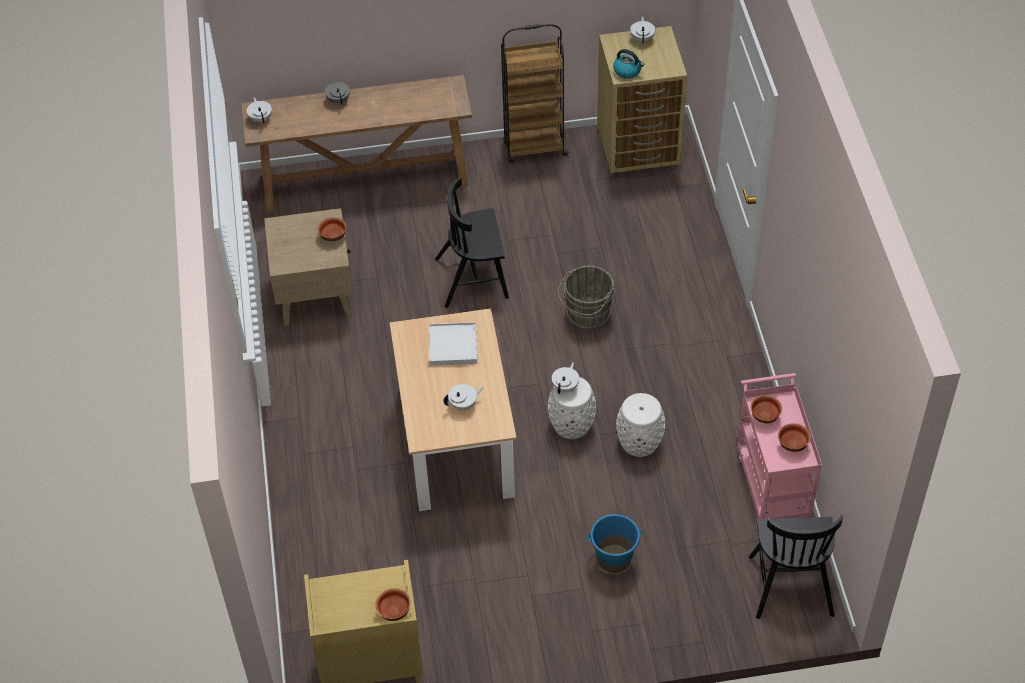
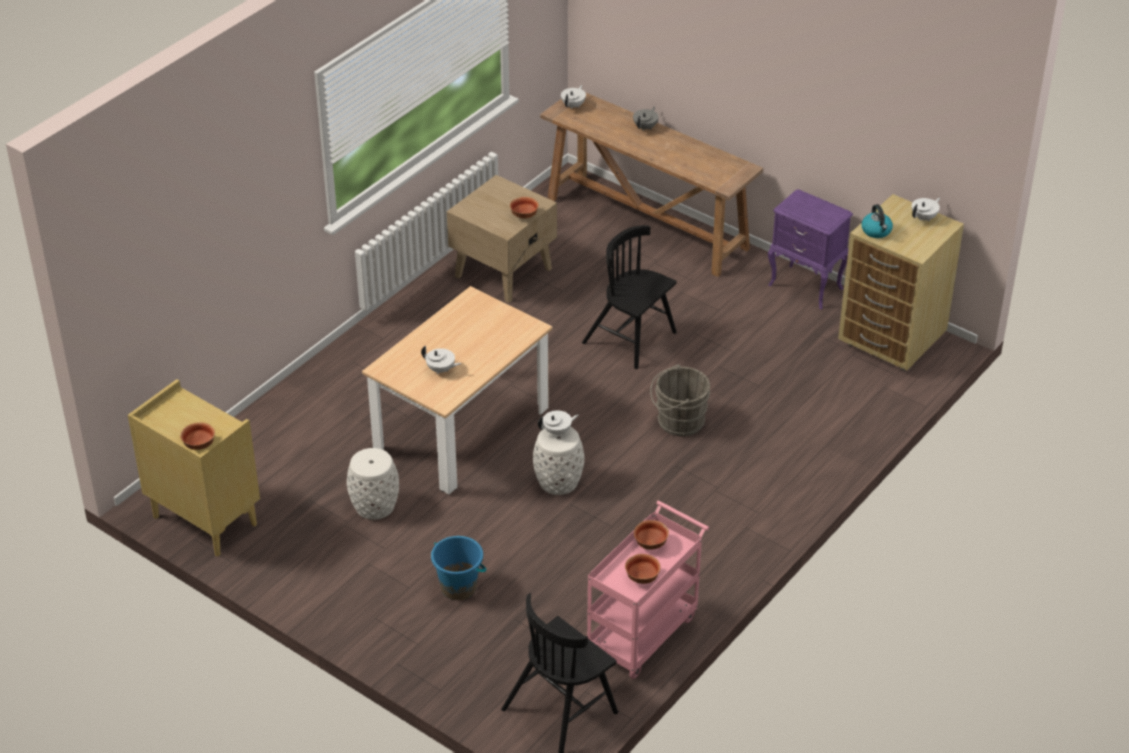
camera: 45 degrees right, 10 degrees down
(453, 346) = (490, 330): white tray -> none
(534, 149) = (806, 287): brown cart -> purple nightstand
(639, 442) = (590, 530): white stool -> white stool (374, 506)

